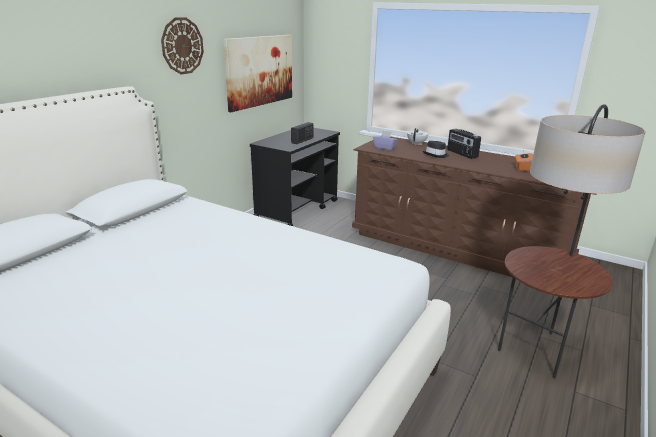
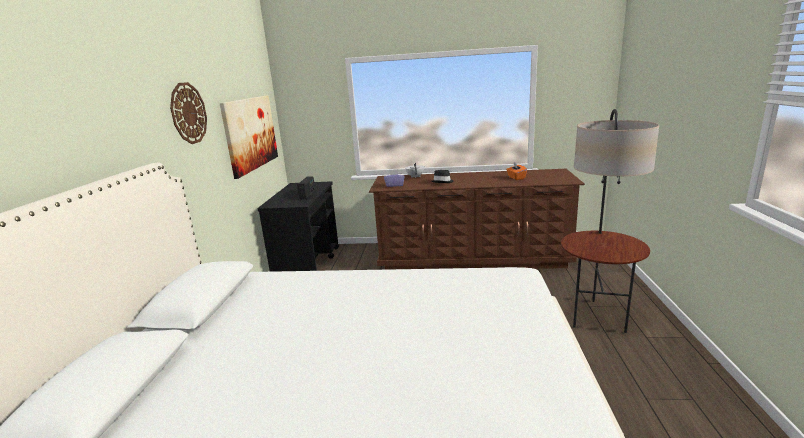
camera: 25 degrees left, 5 degrees down
(461, 154) = (460, 177): radio -> none

